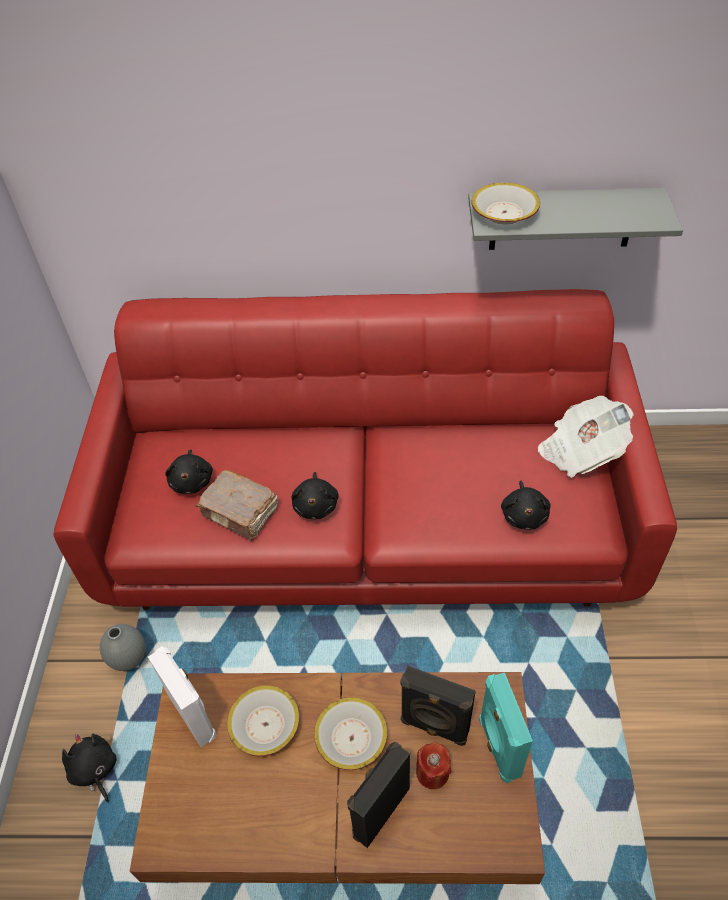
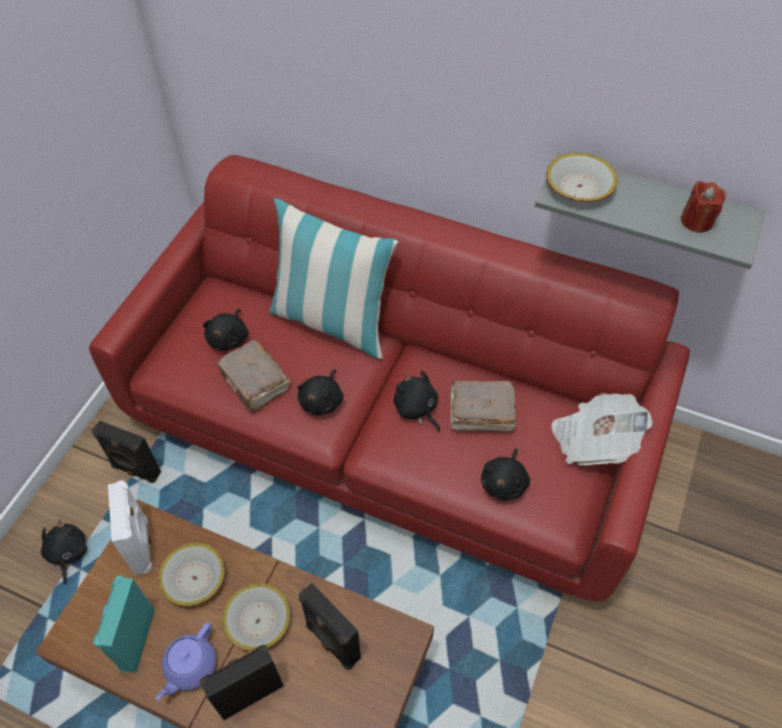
camera: 20 degrees right, 5 degrees up
(130, 659) = (135, 471): grey vase -> black speaker
(287, 432) = (332, 321): none -> pillow
(305, 812) = (190, 667): none -> purple teapot
(409, 480) = (416, 409): none -> black plush toy
(432, 772) = (310, 681): red candle -> red candle (696, 221)
(469, 463) = (480, 412): none -> brown book
(497, 747) = (377, 684): turquoise speaker -> turquoise speaker (136, 639)

